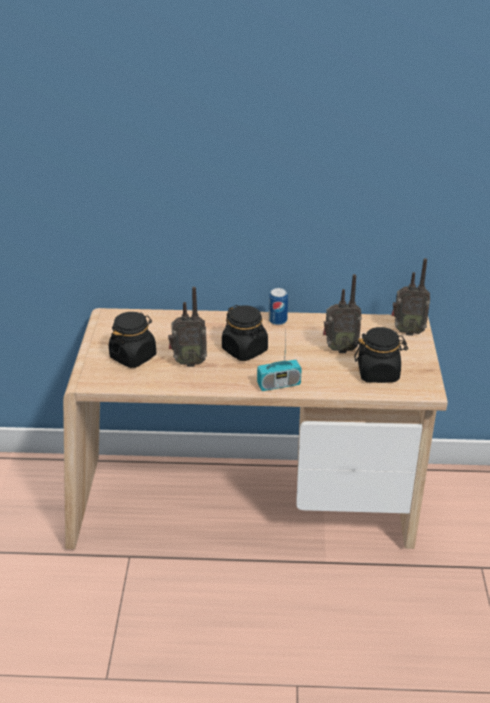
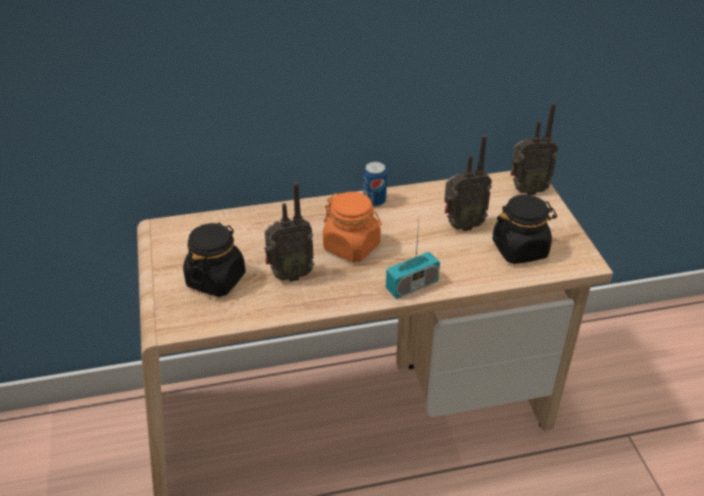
camera: 15 degrees left, 5 degrees up
(245, 350) = (352, 246): black jar -> orange jar

